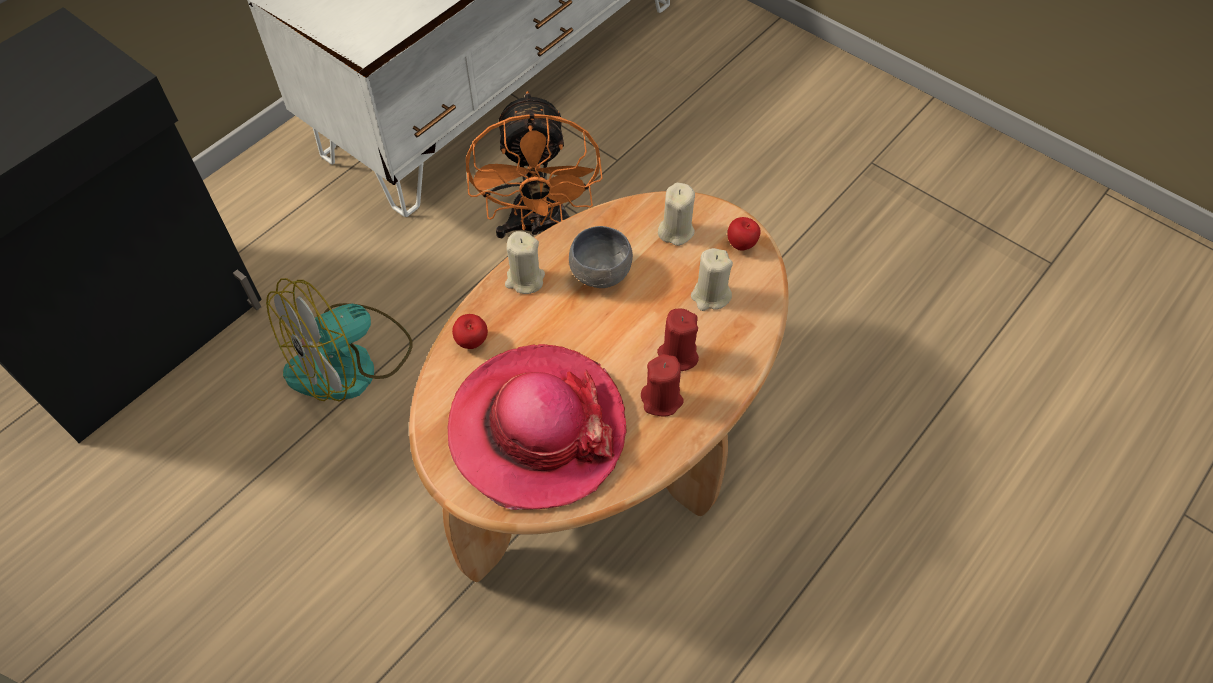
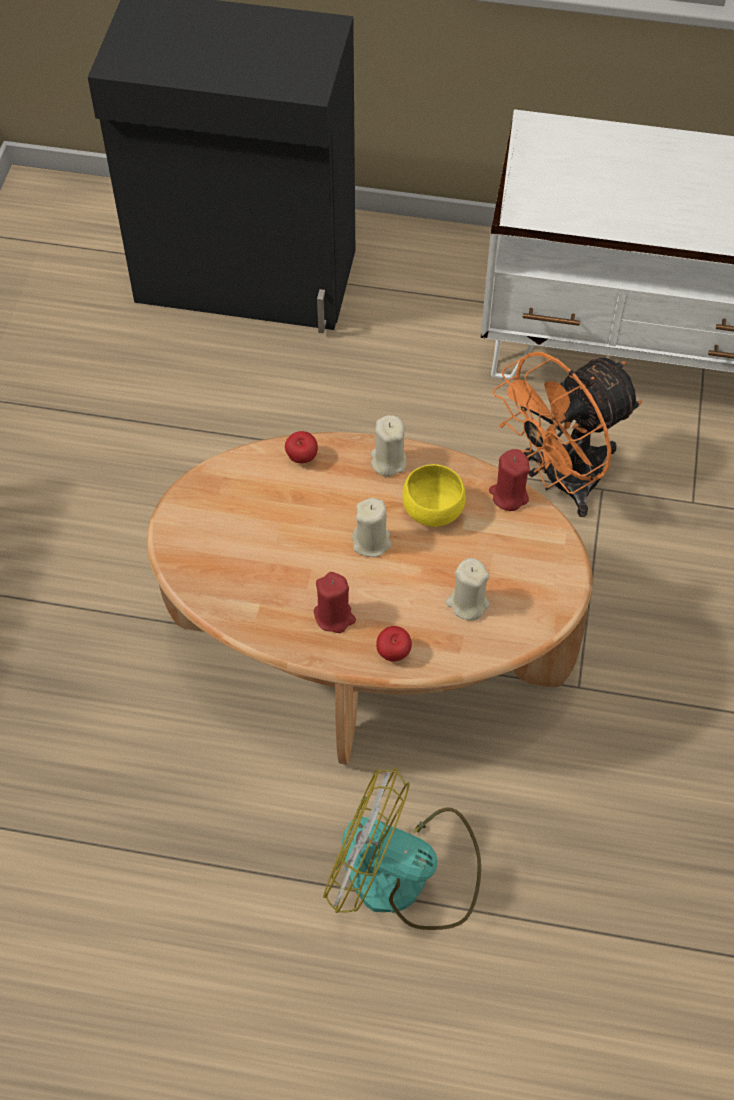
camera: 60 degrees right, 0 degrees up
(350, 362) = (317, 425): fan -> fan (404, 875)
(537, 429) = (250, 543): hat -> none
(601, 272) = (435, 511): grey bowl -> yellow bowl
(676, 231) = (521, 544): beige candle -> beige candle (371, 542)
(677, 355) = (386, 607): red candle -> red candle (508, 495)
(741, 245) = (543, 602): apple -> apple (393, 654)

